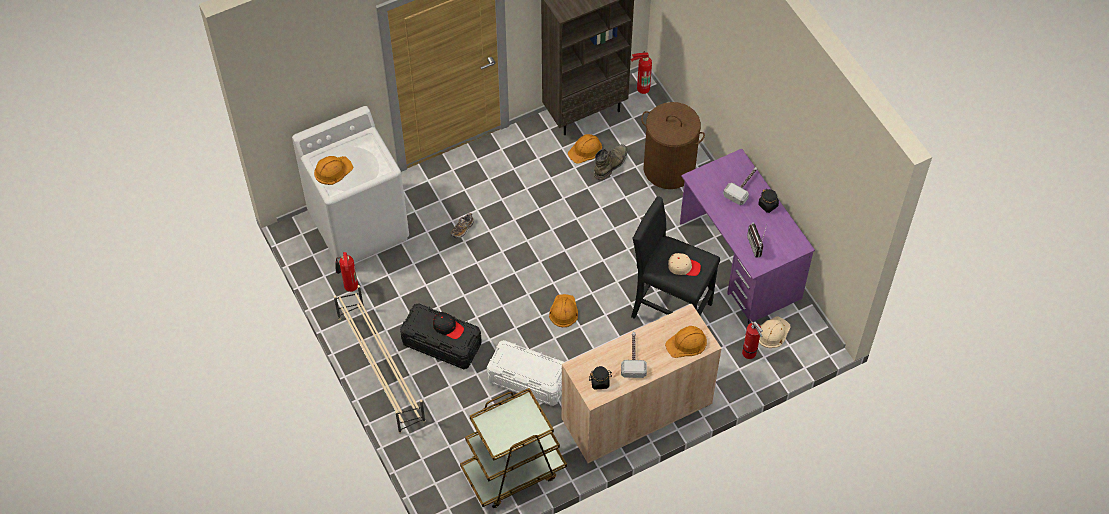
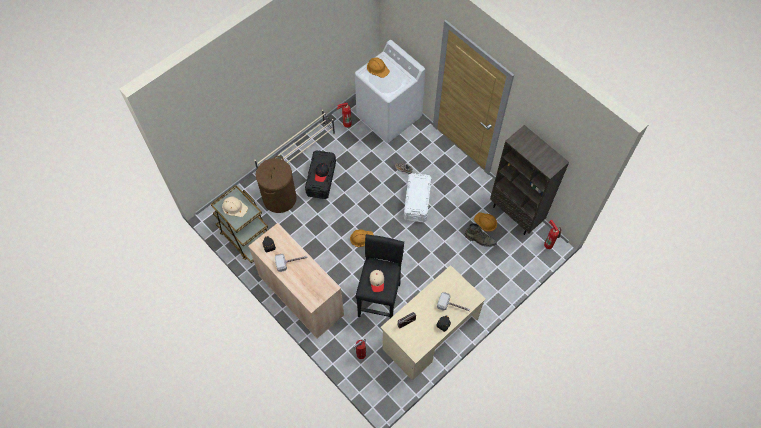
camera: 75 degrees right, 5 degrees up
(528, 380) = (308, 230): white storage box -> white storage box (417, 202)
(668, 168) = (489, 274): brown laundry basket -> brown laundry basket (279, 198)
(687, 343) = (309, 291): orange hard hat -> none
(739, 261) = (430, 334): purple desk -> beige desk
(772, 332) = (380, 366): beige hard hat -> beige hard hat (234, 207)

